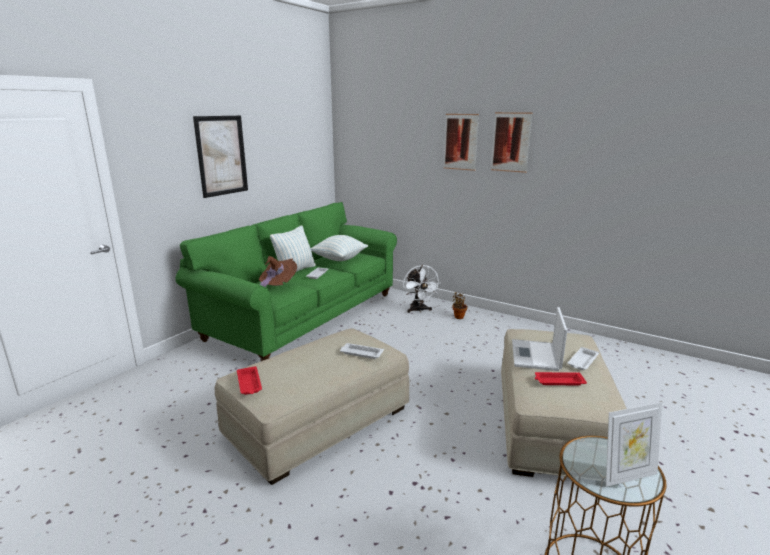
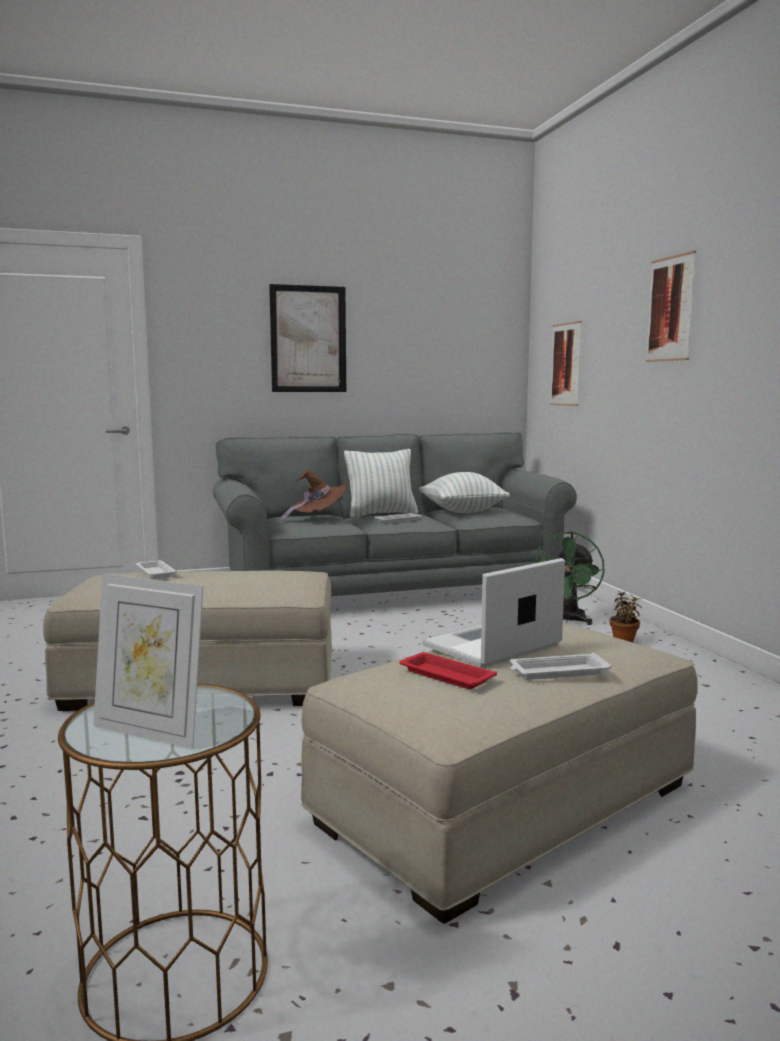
camera: 40 degrees right, 10 degrees down
(249, 384) = (100, 579): red tray -> none
(304, 316) = (391, 591): green sofa -> grey sofa
(361, 353) = (262, 586): white tray -> white tray (155, 573)
(419, 310) = (568, 620): white fan -> green fan
(511, 142) = (740, 295): picture -> picture (565, 364)

